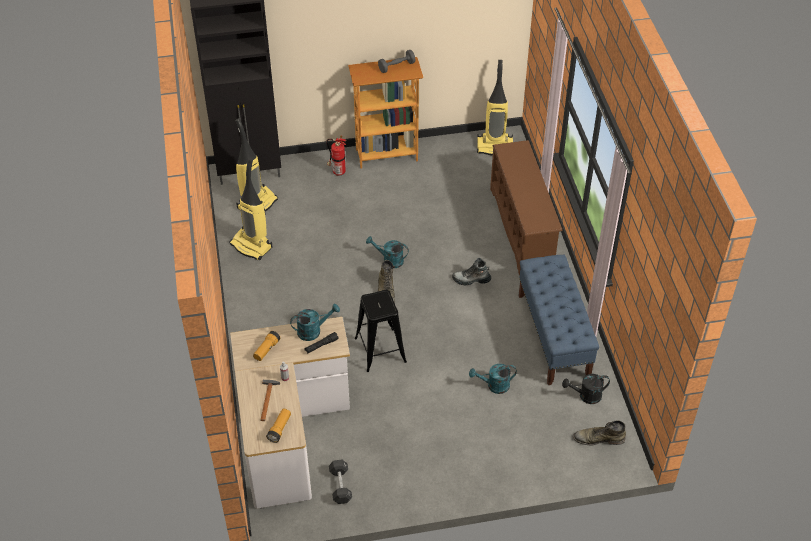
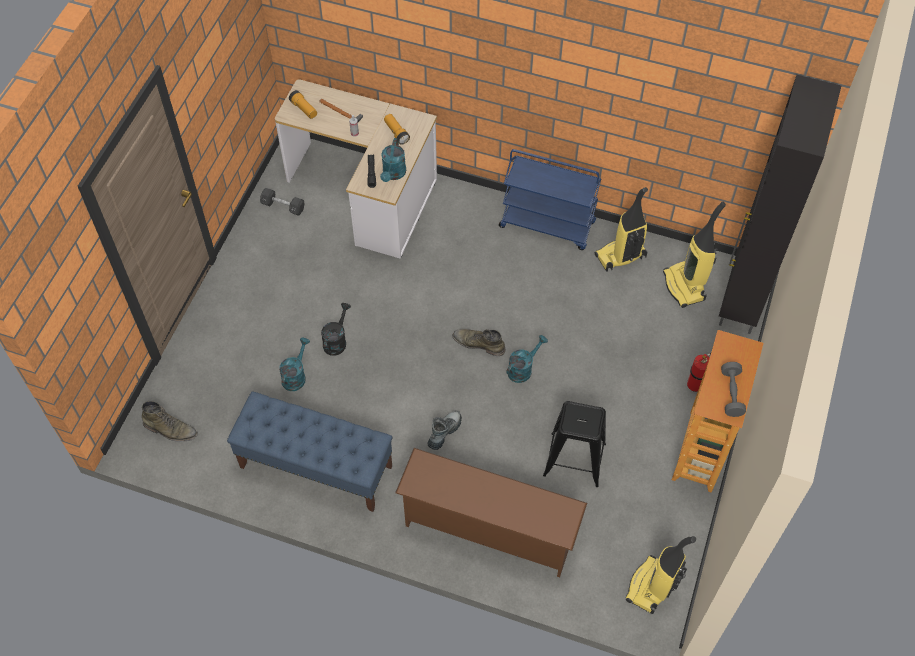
camera: 120 degrees right, 10 degrees up
(246, 298) = (548, 225): none -> blue cart
(380, 350) = (407, 303): black stool -> black stool (574, 459)
(586, 396) = (223, 450): black watering can -> black watering can (336, 340)
(598, 439) = (170, 429): green boot -> green boot turned 75 degrees clockwise

